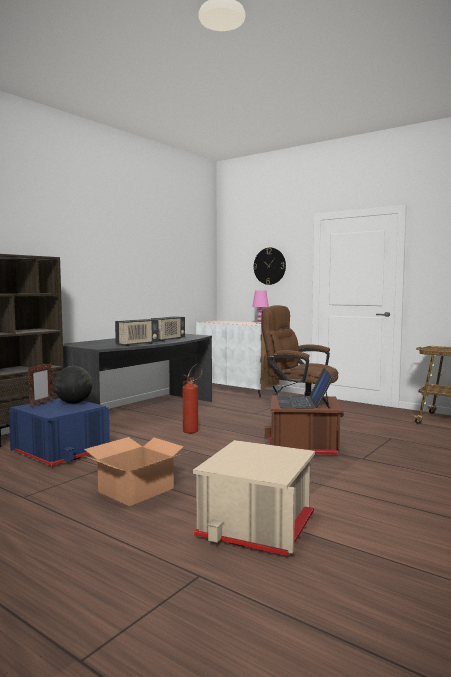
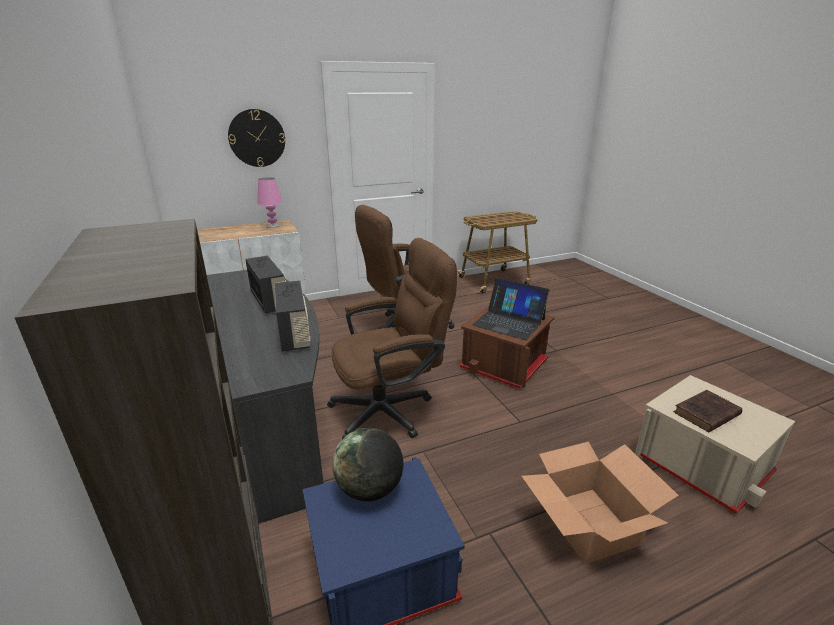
camera: 60 degrees left, 20 degrees up
(41, 404) = (342, 536): picture frame -> none
(193, 430) = (391, 409): fire extinguisher -> brown office chair
(246, 455) = (705, 414): none -> brown book

